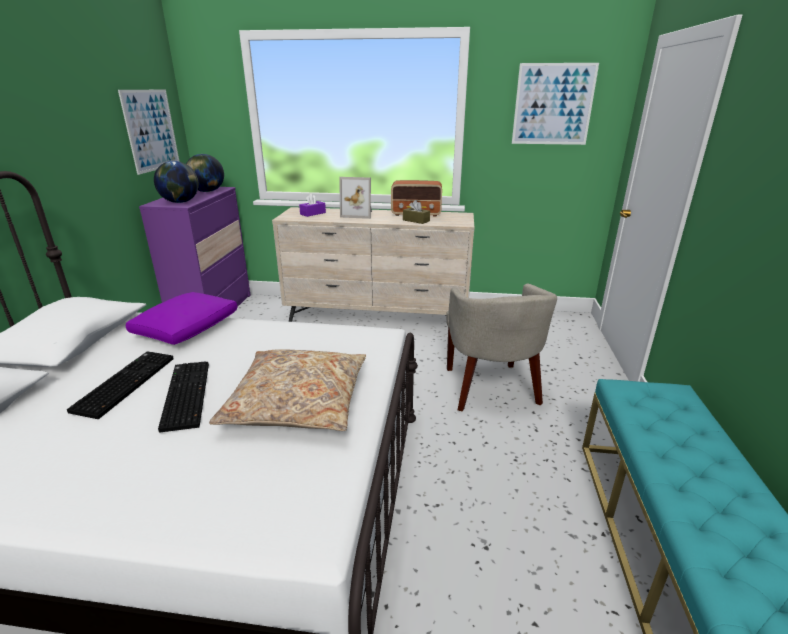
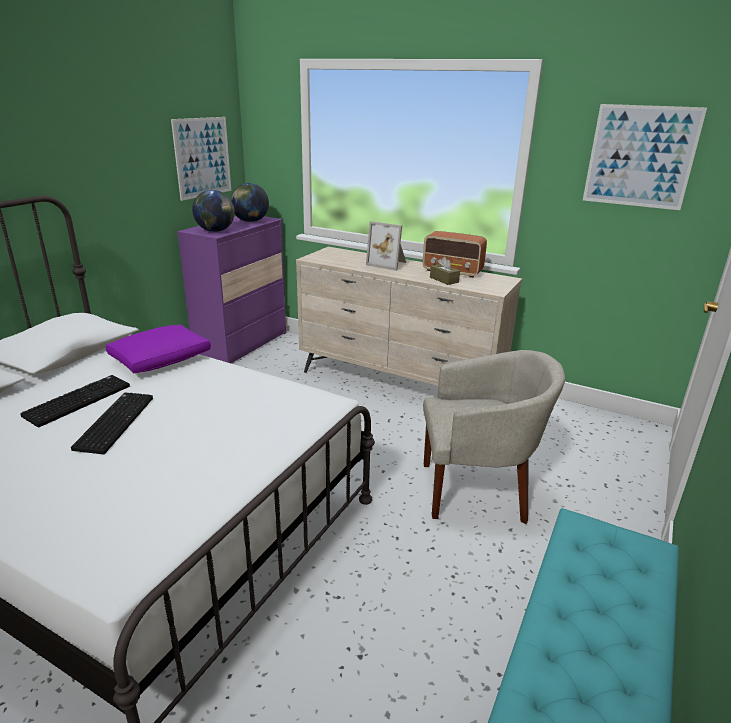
camera: 20 degrees right, 0 degrees up
(297, 402) = (198, 452): beige pillow -> none
(313, 213) = (342, 257): purple tissue box -> none
(490, 389) = (477, 490): beige armchair -> beige armchair turned 105 degrees counterclockwise

